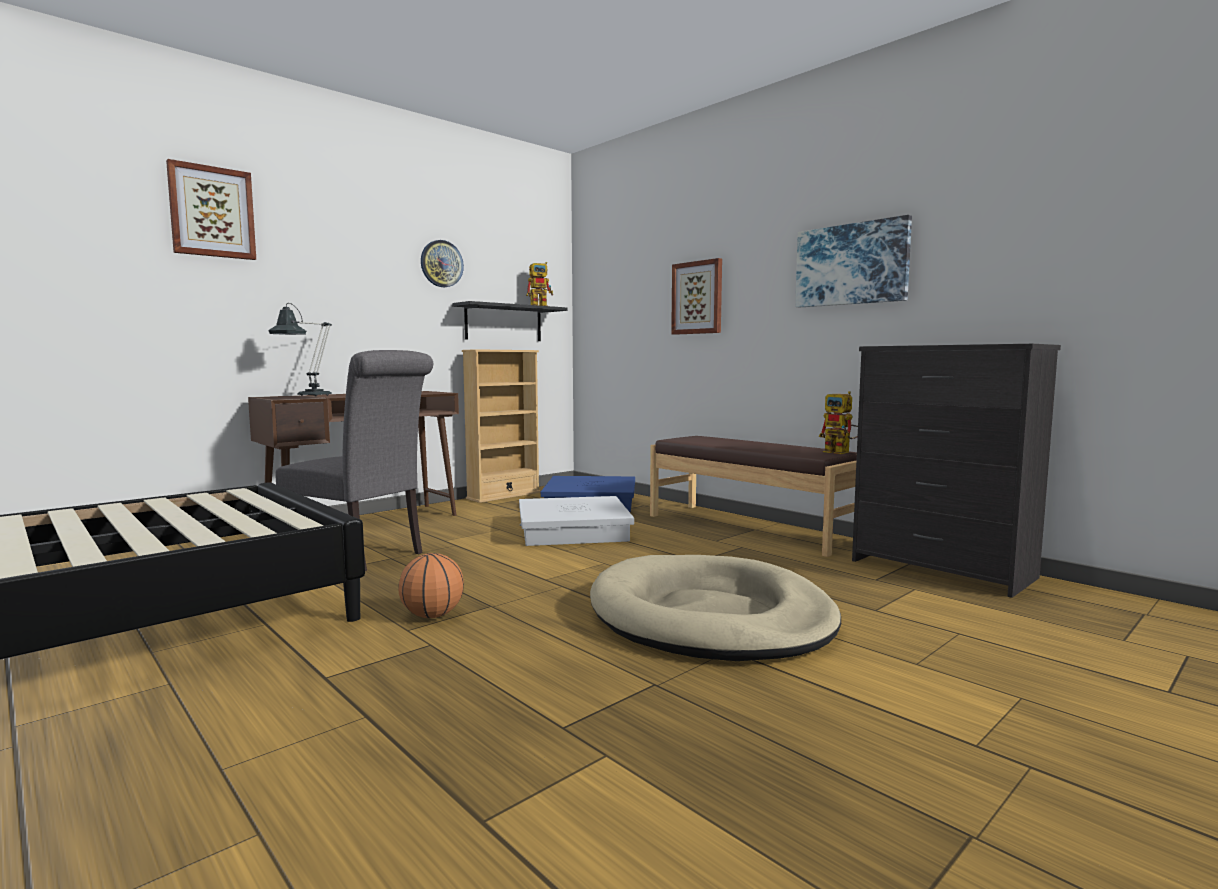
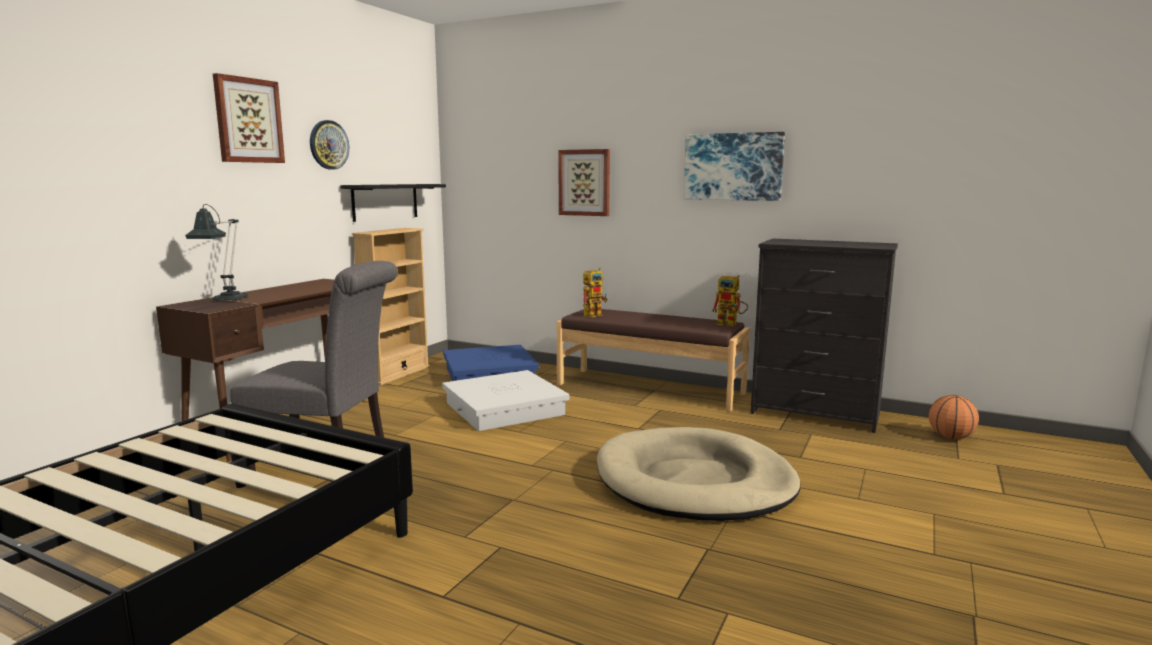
camera: 20 degrees left, 5 degrees up
(212, 212) = (101, 101): picture -> picture (248, 120)
(432, 615) = (471, 518): basketball -> basketball (950, 437)
(542, 307) = (421, 183): toy robot -> toy robot (594, 314)

